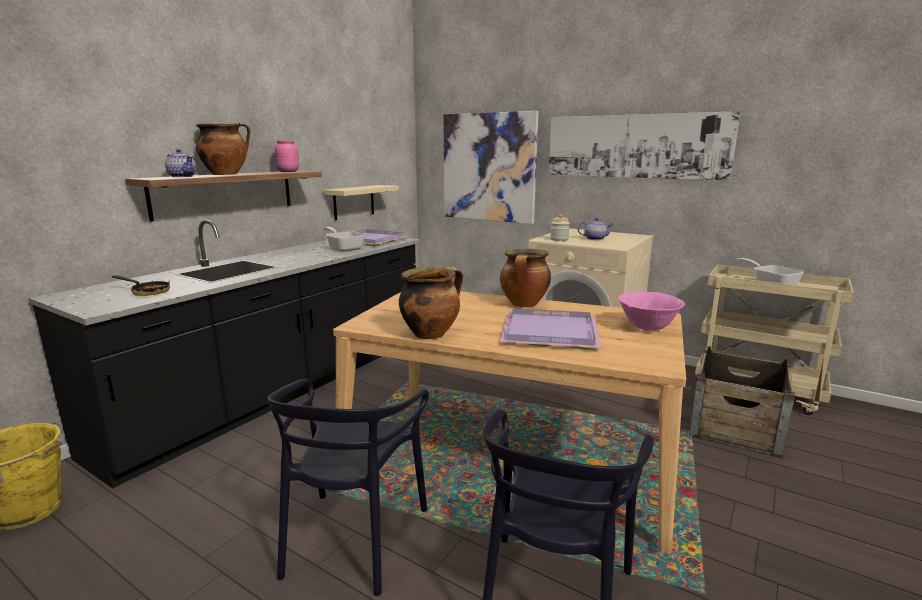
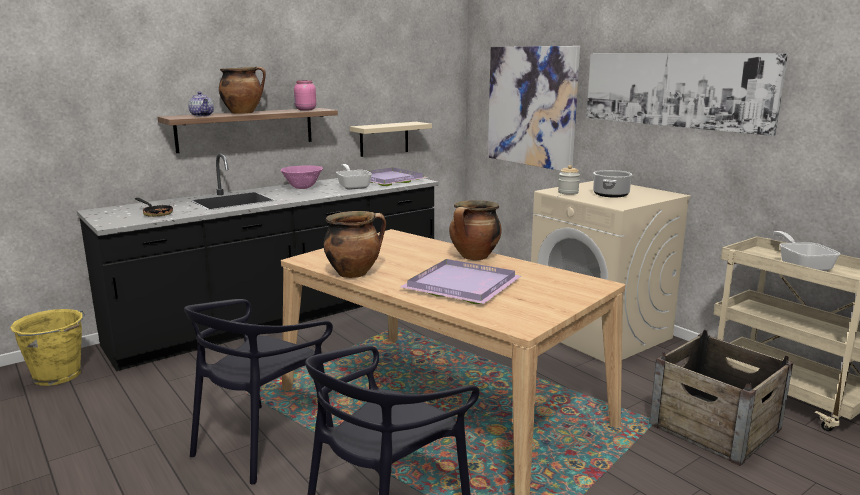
camera: 20 degrees right, 0 degrees up
(595, 239) = (610, 194): teapot -> cooking pot
(647, 328) = (565, 293): pink bowl -> pink bowl (302, 188)

